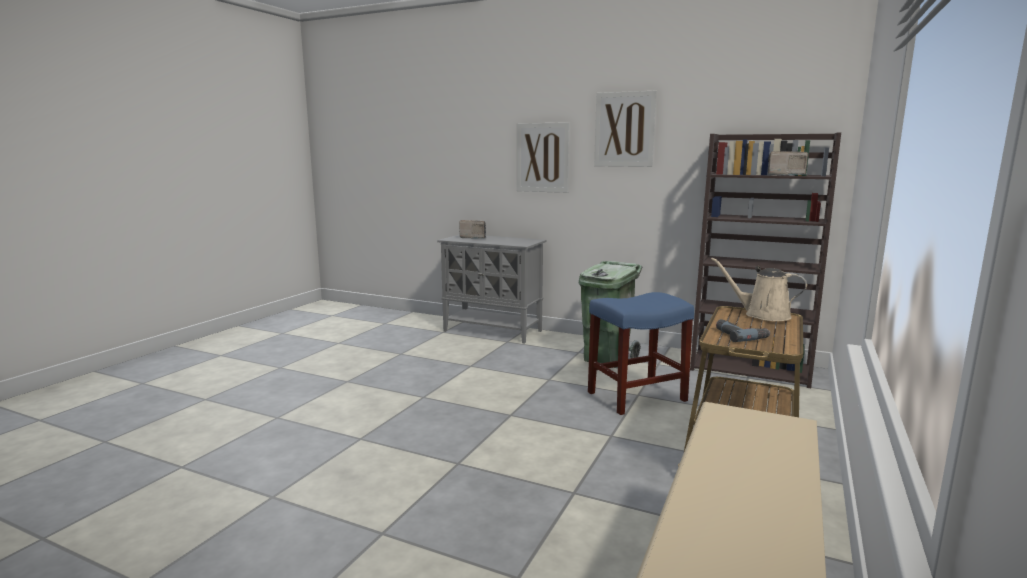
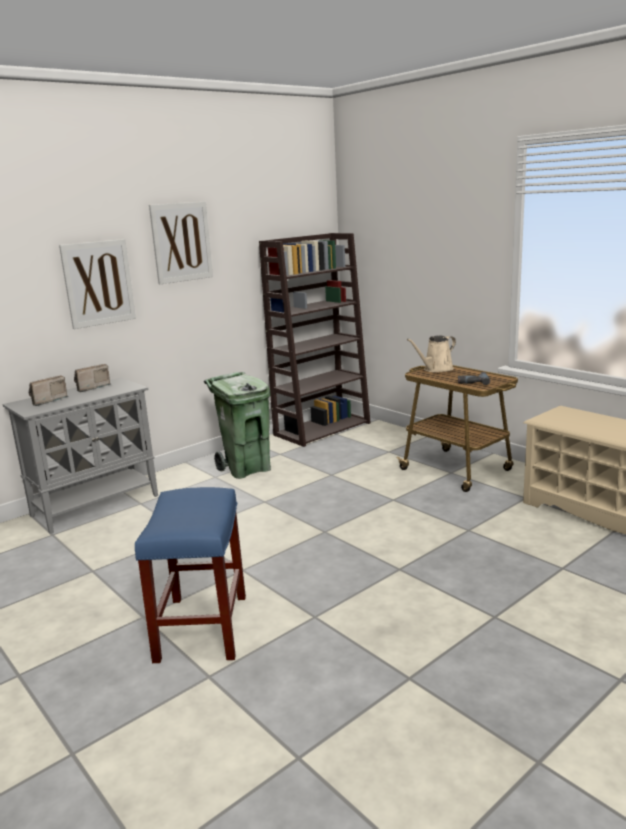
camera: 65 degrees left, 5 degrees up
(635, 397) = (334, 476): blue stool -> blue stool (202, 629)
(785, 175) = (323, 269): radio -> radio (91, 388)

